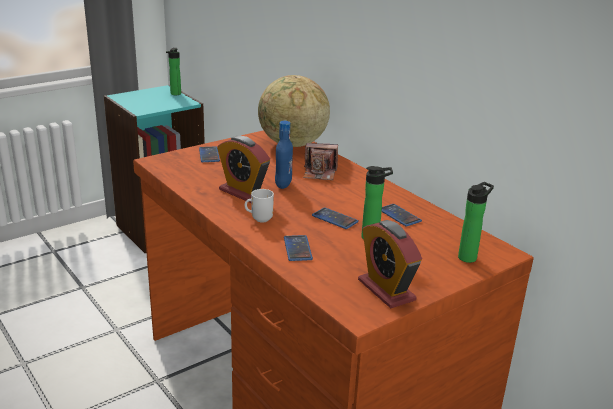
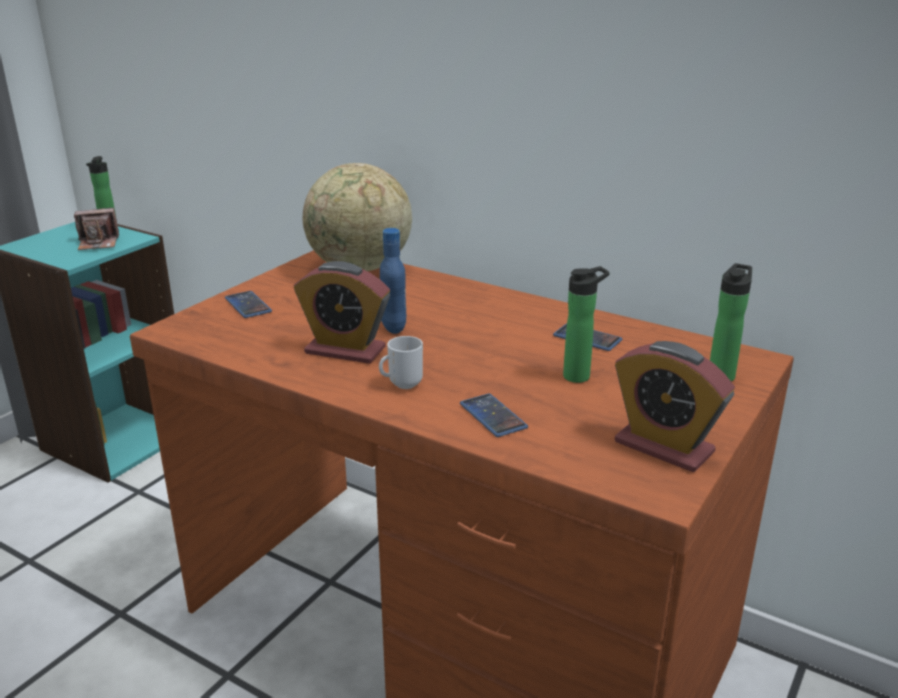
camera: 20 degrees left, 0 degrees up
(320, 173) = (431, 301): camera -> camera (99, 243)
(335, 219) = (507, 361): phone -> none

